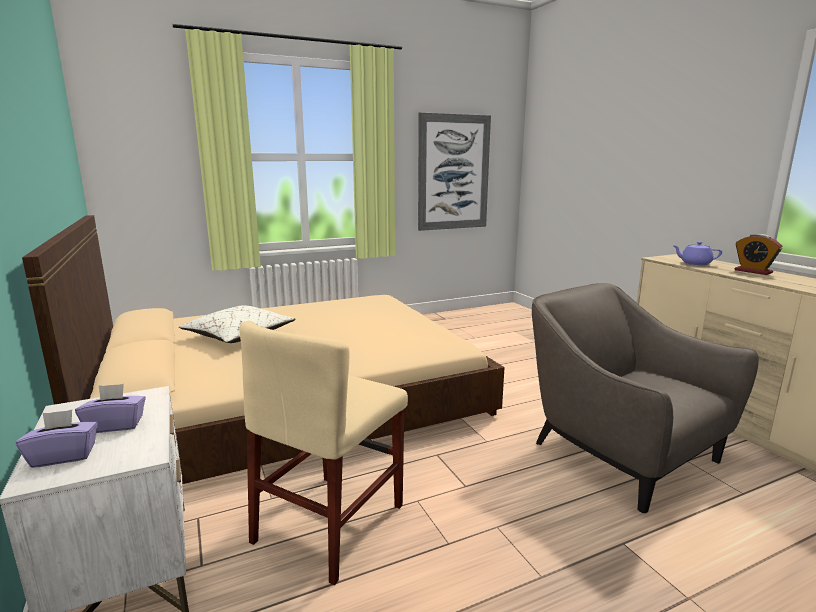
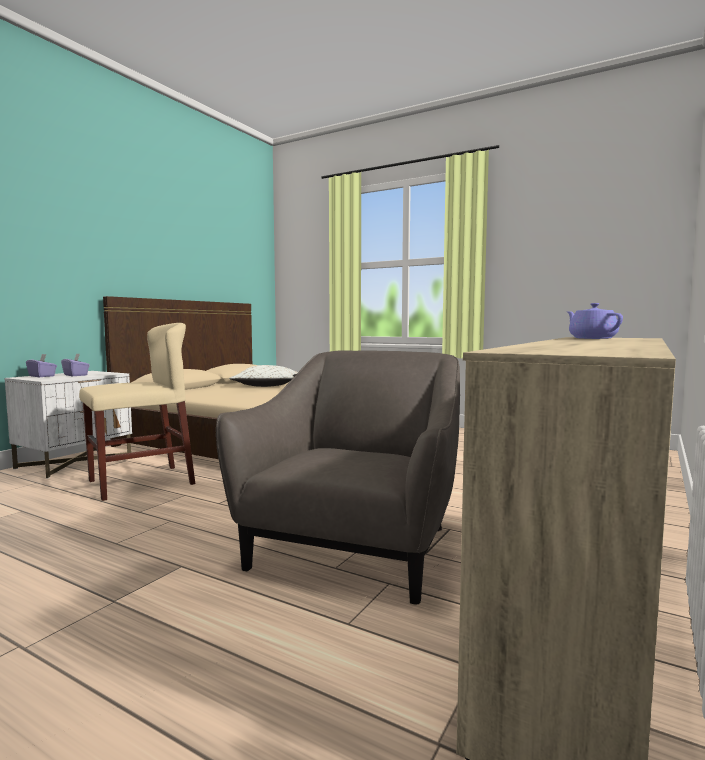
camera: 55 degrees right, 10 degrees down
(330, 523) = (141, 482): beige chair -> beige chair turned 150 degrees clockwise
(453, 173) = (572, 270): picture -> none
(753, 271) = (614, 341): alarm clock -> none

